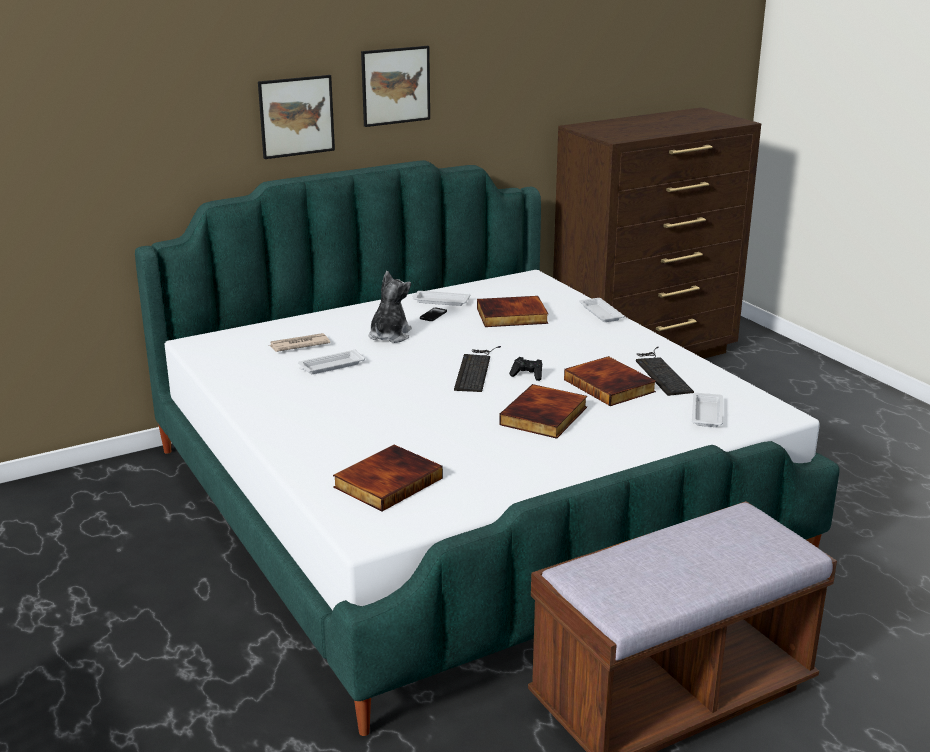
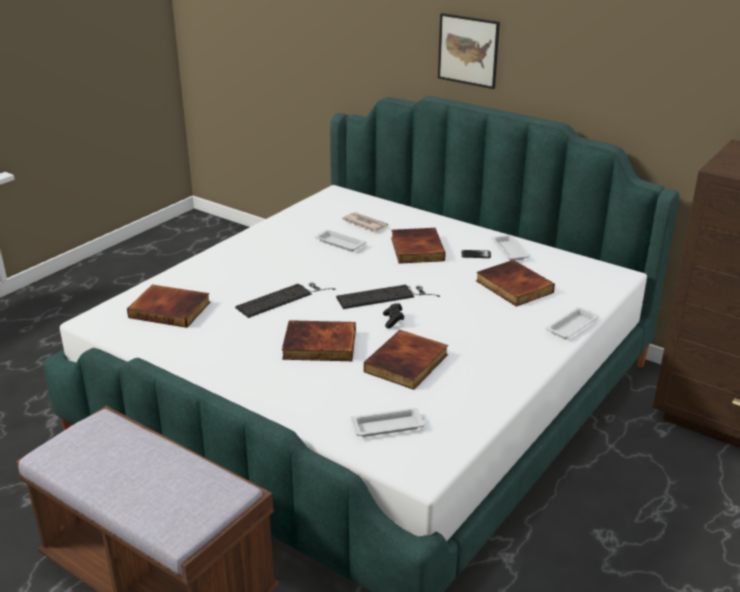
camera: 65 degrees right, 5 degrees up
(389, 336) = (415, 249): plush toy -> book
(395, 85) = (558, 47): picture -> none
(661, 372) = (462, 384): keyboard -> keyboard (283, 299)

